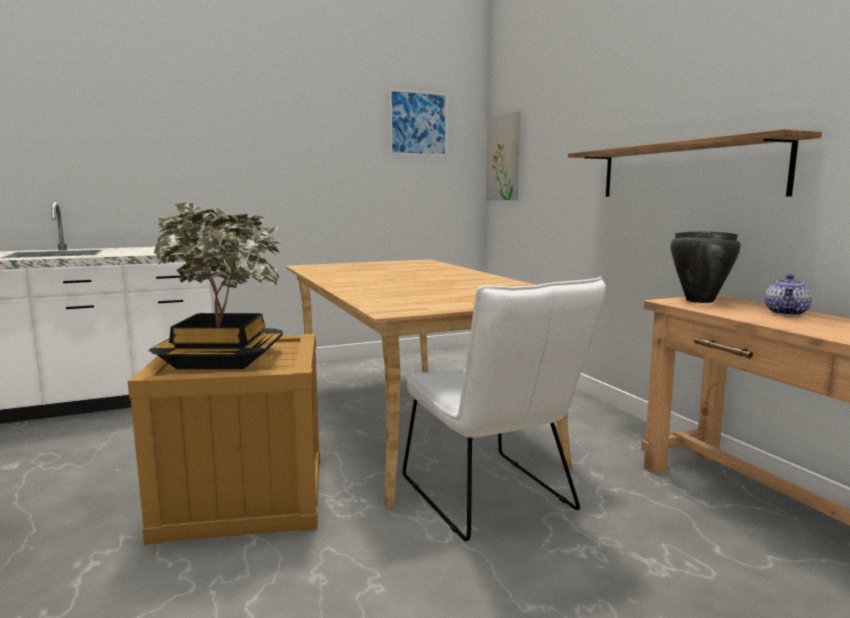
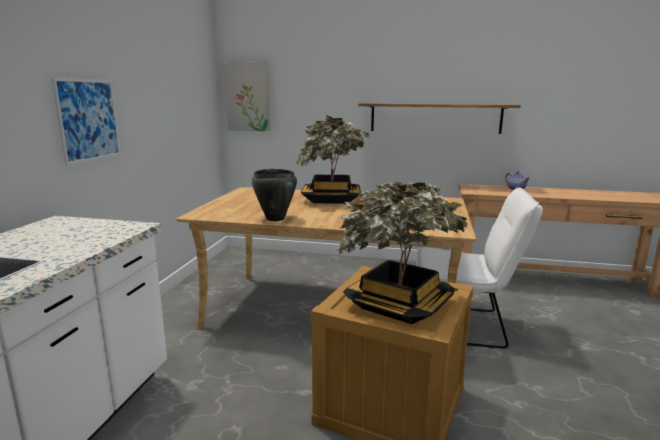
camera: 55 degrees left, 5 degrees up
(418, 123) = (186, 65): picture -> picture (88, 120)
(443, 275) = (331, 199): none -> potted plant
(699, 300) = (475, 189): black cooking pot -> black cooking pot (275, 219)

